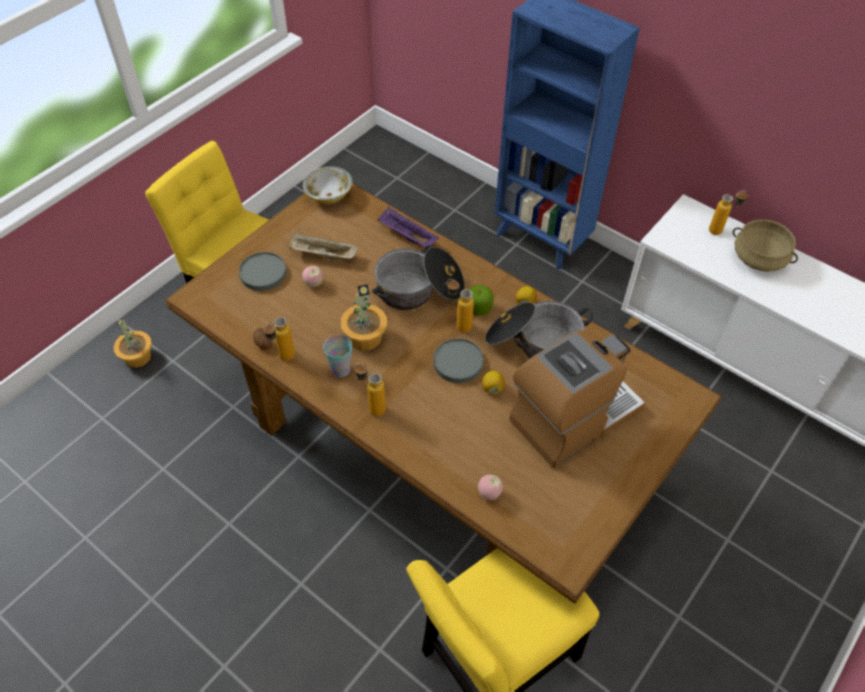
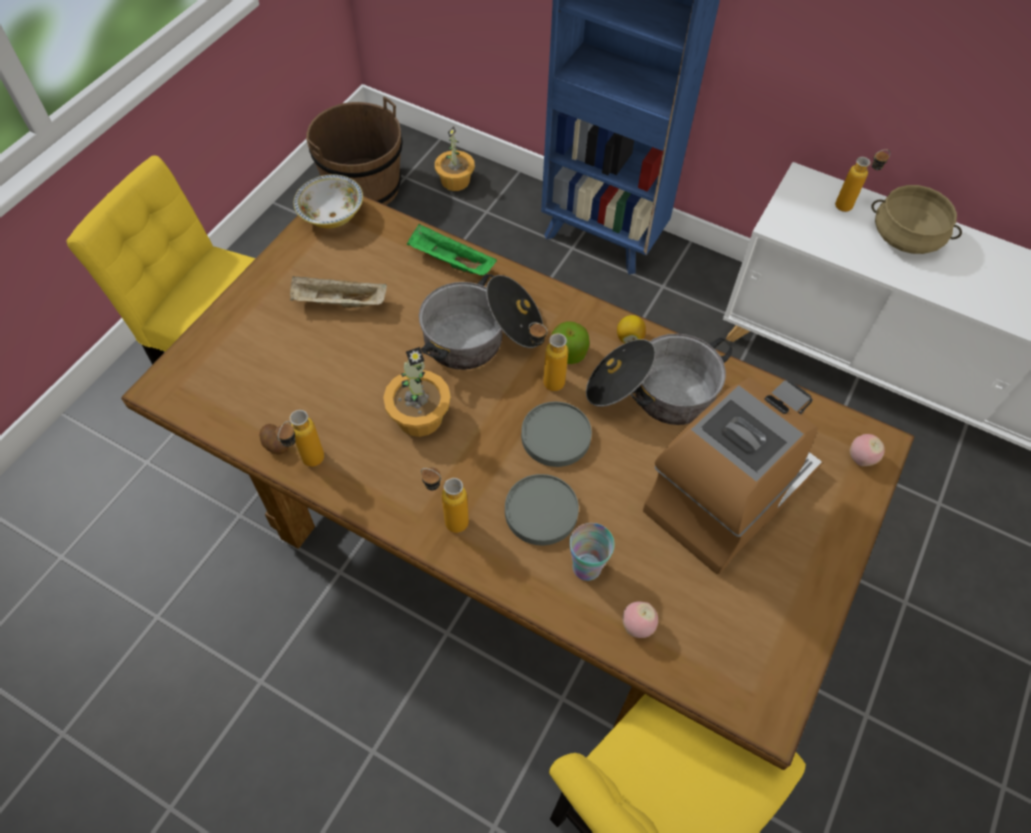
camera: 10 degrees left, 5 degrees up
(138, 357) = (98, 463): potted plant -> potted plant (456, 181)
(263, 273) = (258, 340): grey plate -> grey plate (541, 511)
(314, 283) = (333, 346): apple -> apple (860, 459)
(340, 369) = (393, 469): cup -> cup (586, 567)
(364, 181) = (363, 187): none -> brown bucket
(406, 236) = (450, 262): purple tray -> green tray
(492, 388) = (610, 467): lemon -> none

